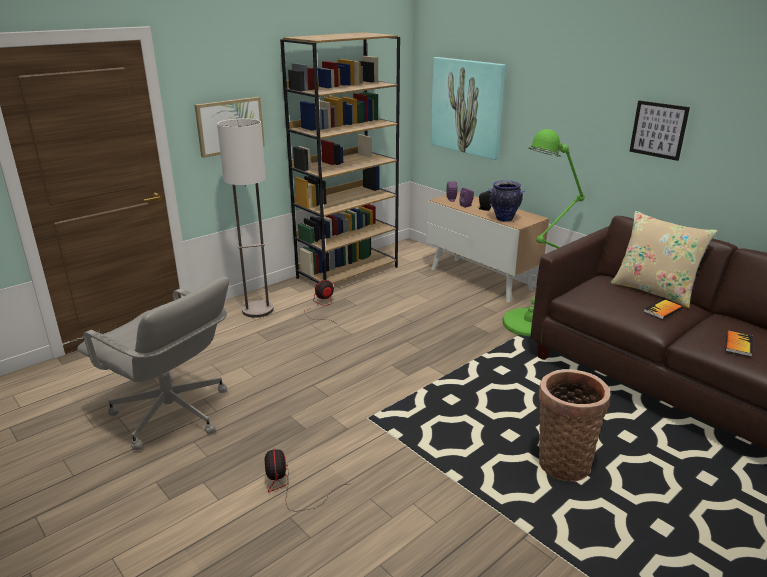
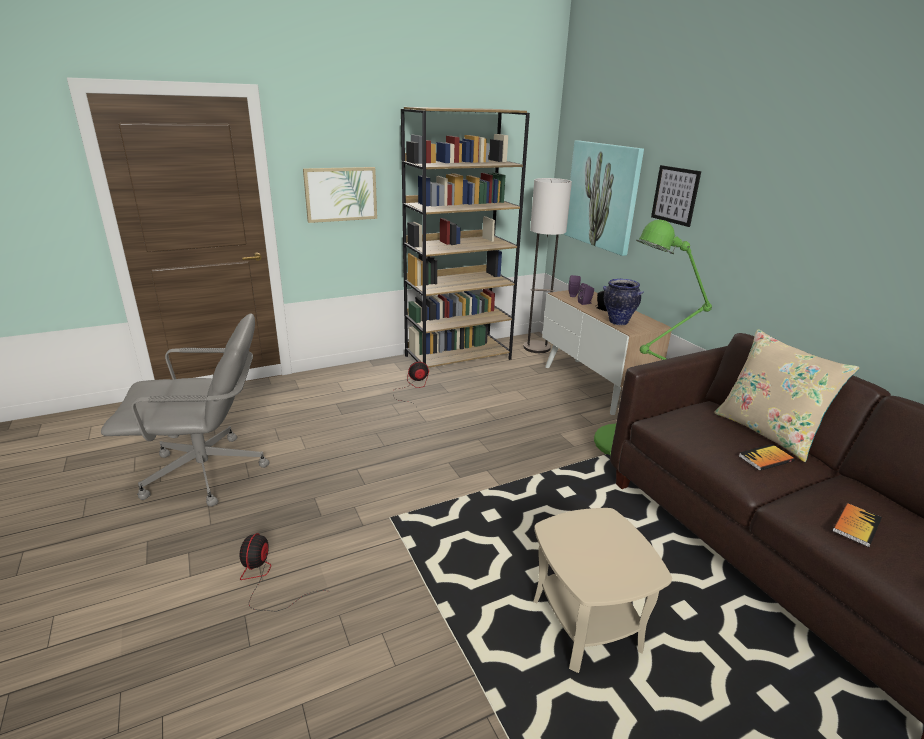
camera: 15 degrees right, 0 degrees up
(171, 414) = (207, 473): grey office chair -> grey office chair turned 60 degrees counterclockwise
(257, 310) = (350, 382): floor lamp -> floor lamp (536, 348)
(563, 461) = (585, 624): basket -> beige side table
(658, 130) = (808, 232): picture -> picture (675, 195)

